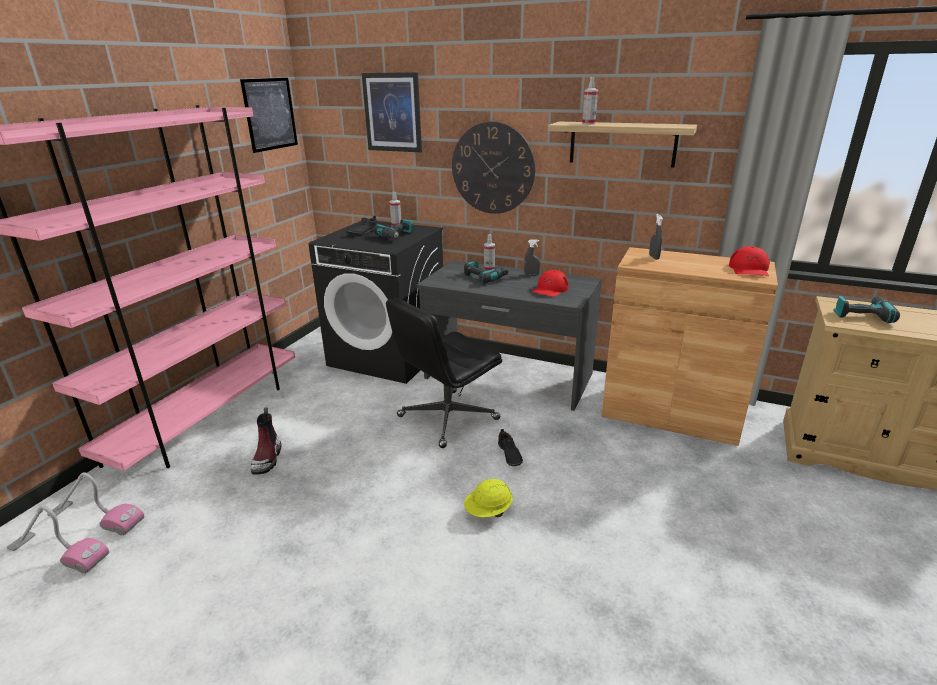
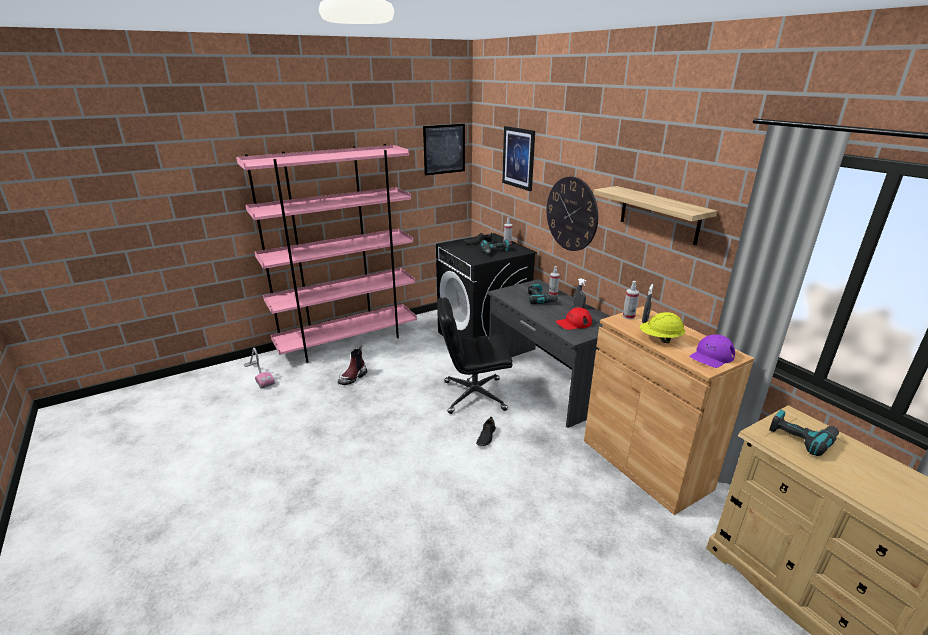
camera: 35 degrees right, 0 degrees up
(58, 552) = (233, 385): vacuum cleaner -> none
(488, 511) = (433, 464): yellow hard hat -> yellow hard hat (660, 339)
(588, 124) = (626, 193): spray bottle -> spray bottle (628, 316)
(749, 269) = (711, 356): red cap -> purple cap

